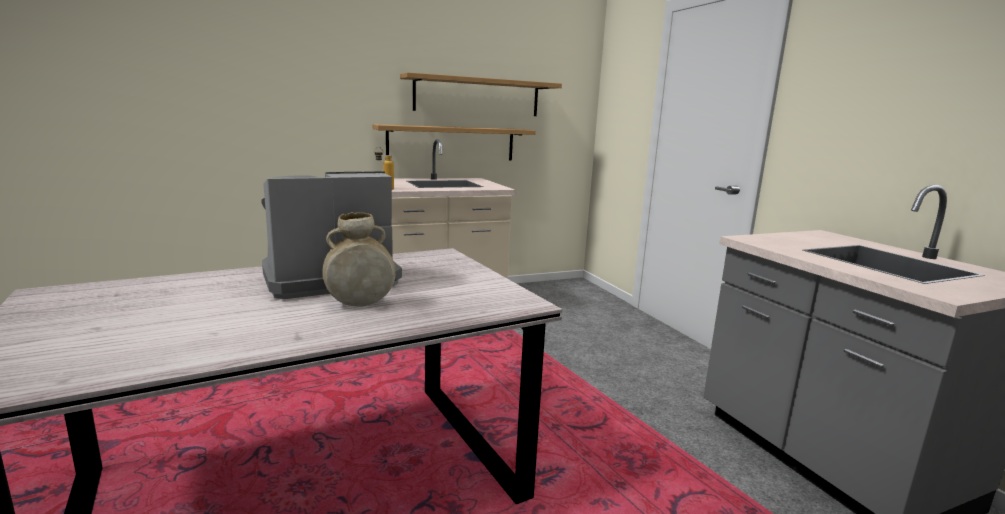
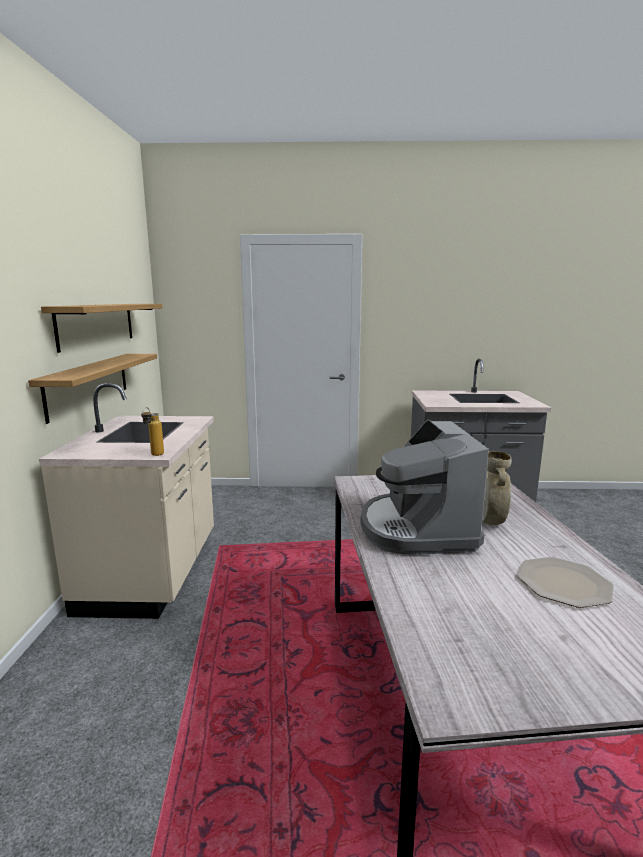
camera: 65 degrees left, 0 degrees up
(200, 333) = (564, 583): none -> plate

